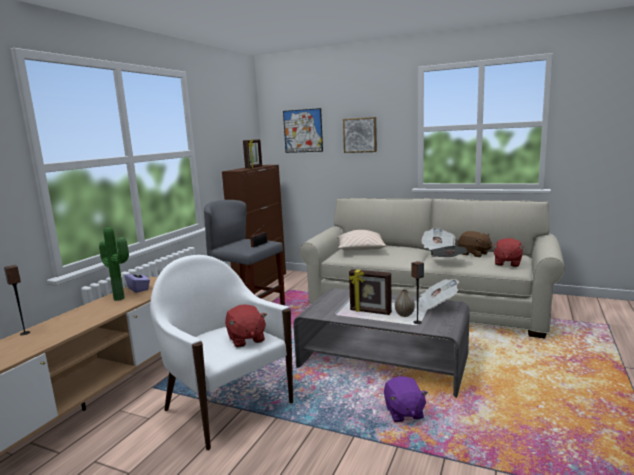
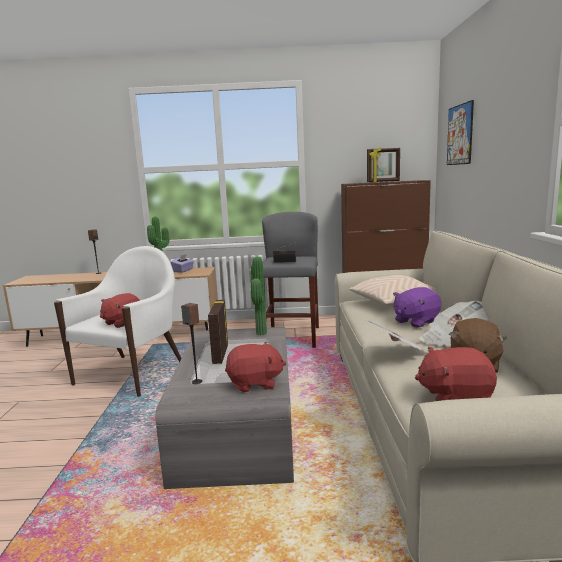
camera: 65 degrees right, 0 degrees up
(338, 296) = (259, 333): none -> potted plant
(360, 135) = (500, 137): picture -> none
(403, 412) = (127, 457): purple plush toy -> purple plush toy (415, 321)
(404, 315) = (218, 371): vase -> none
(434, 306) = (255, 383): newspaper -> red plush toy

